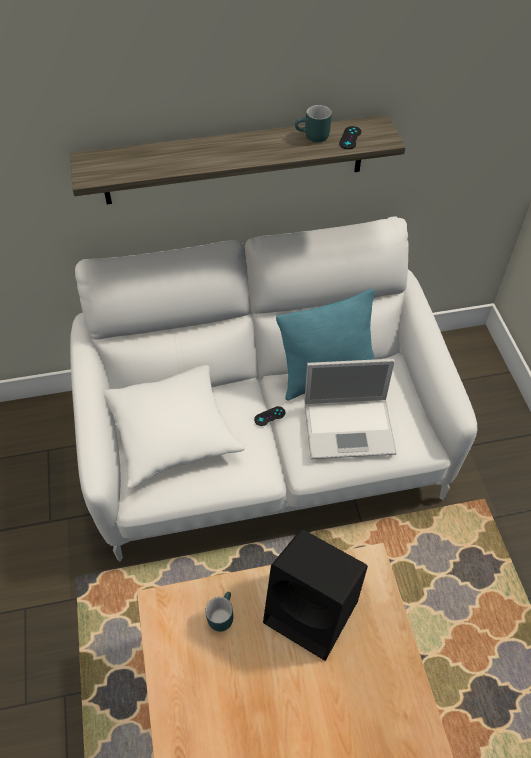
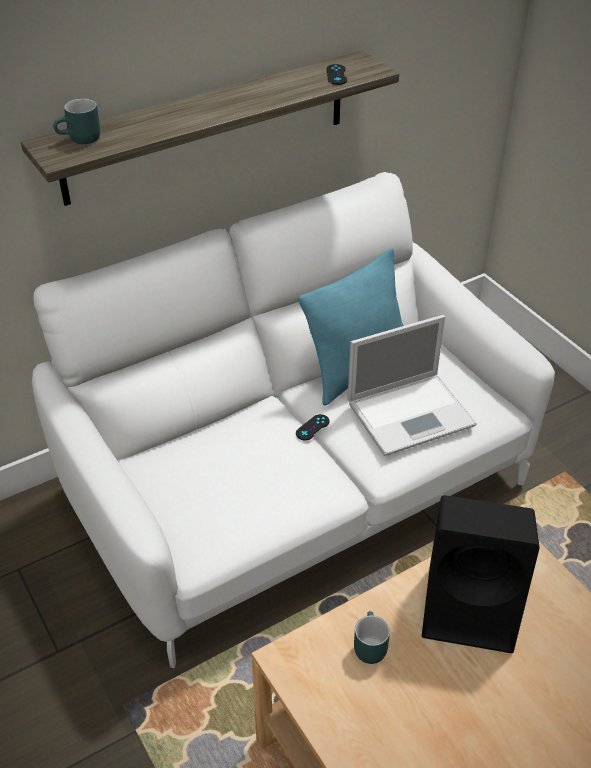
camera: 20 degrees left, 10 degrees down
(172, 432) = (206, 473): white pillow -> none
(313, 137) = (296, 81): turquoise mug -> turquoise mug (81, 140)

